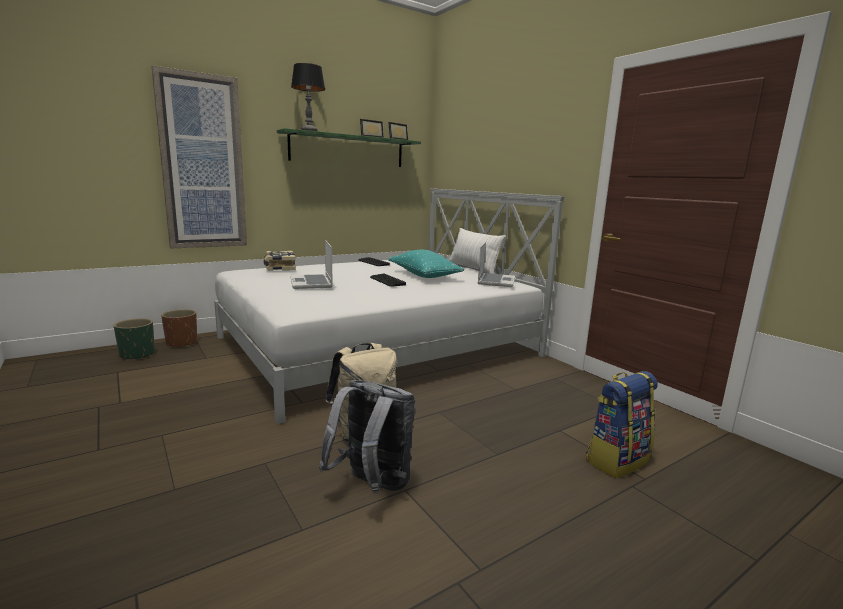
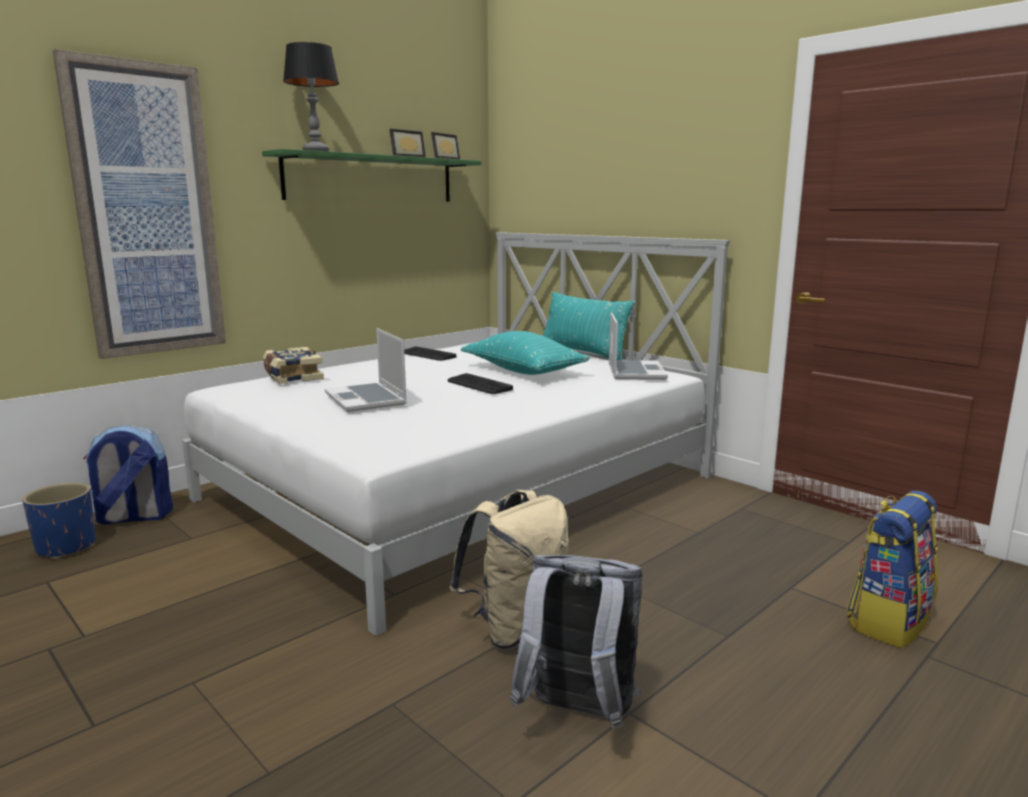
camera: 10 degrees left, 0 degrees up
(137, 355) = (67, 547): green planter -> blue planter
(181, 343) = (133, 517): brown planter -> backpack
(473, 269) = (583, 353): white pillow -> turquoise pillow

